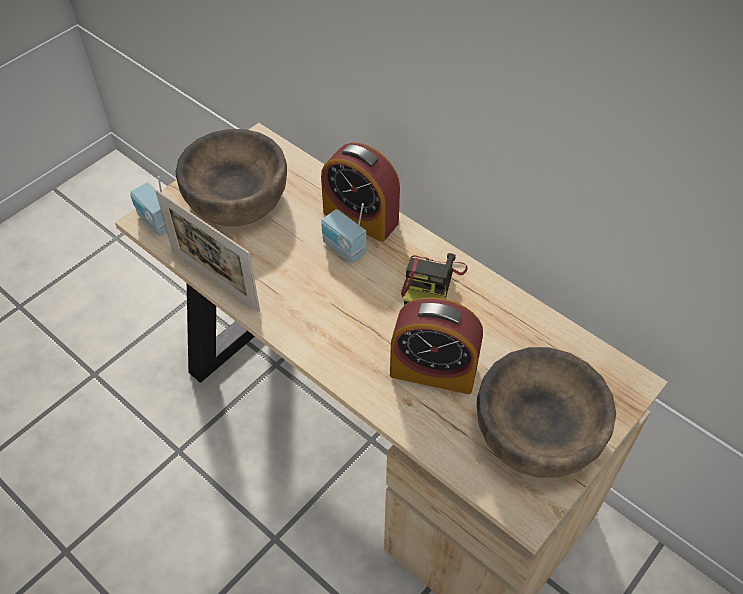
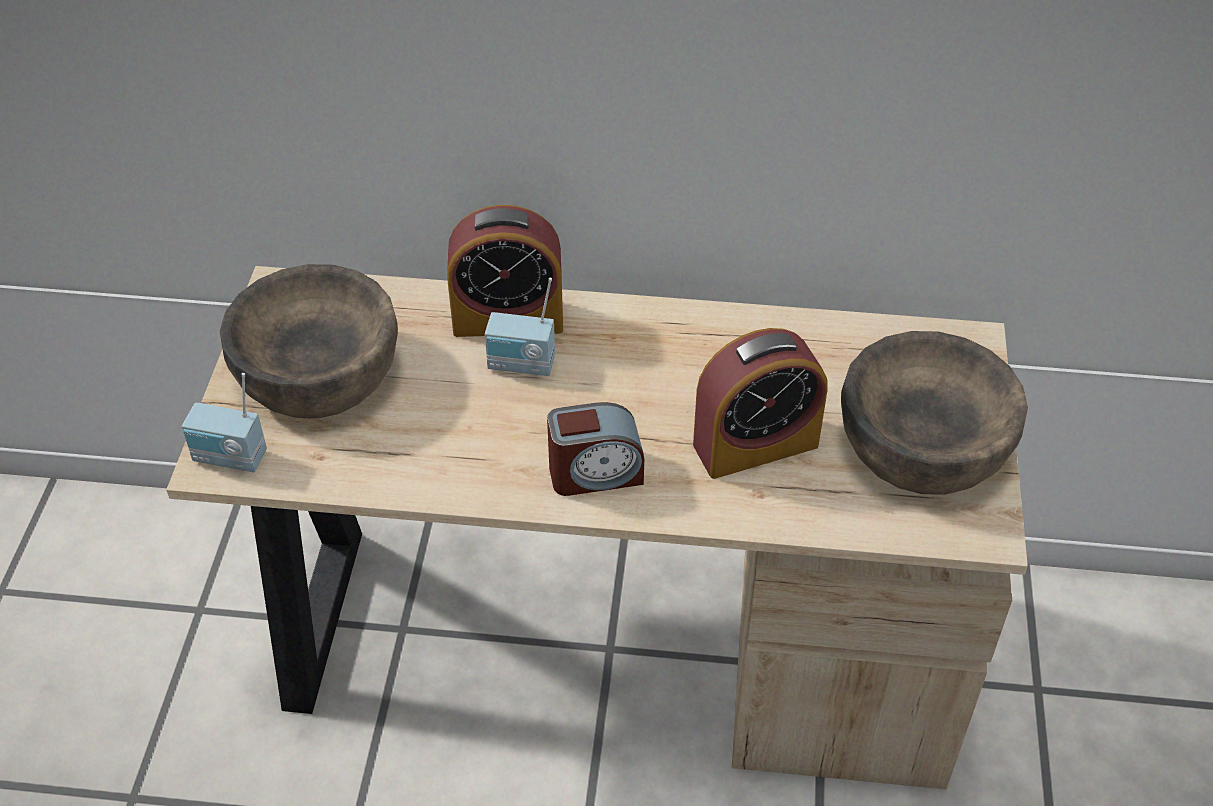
camera: 35 degrees left, 5 degrees down
(215, 280) = (386, 487): picture frame -> none
(327, 335) = (595, 473): none -> alarm clock
(431, 283) = (664, 350): camera -> none

